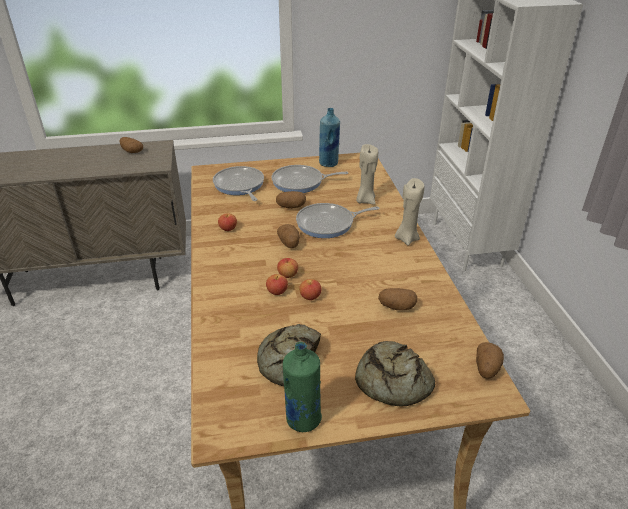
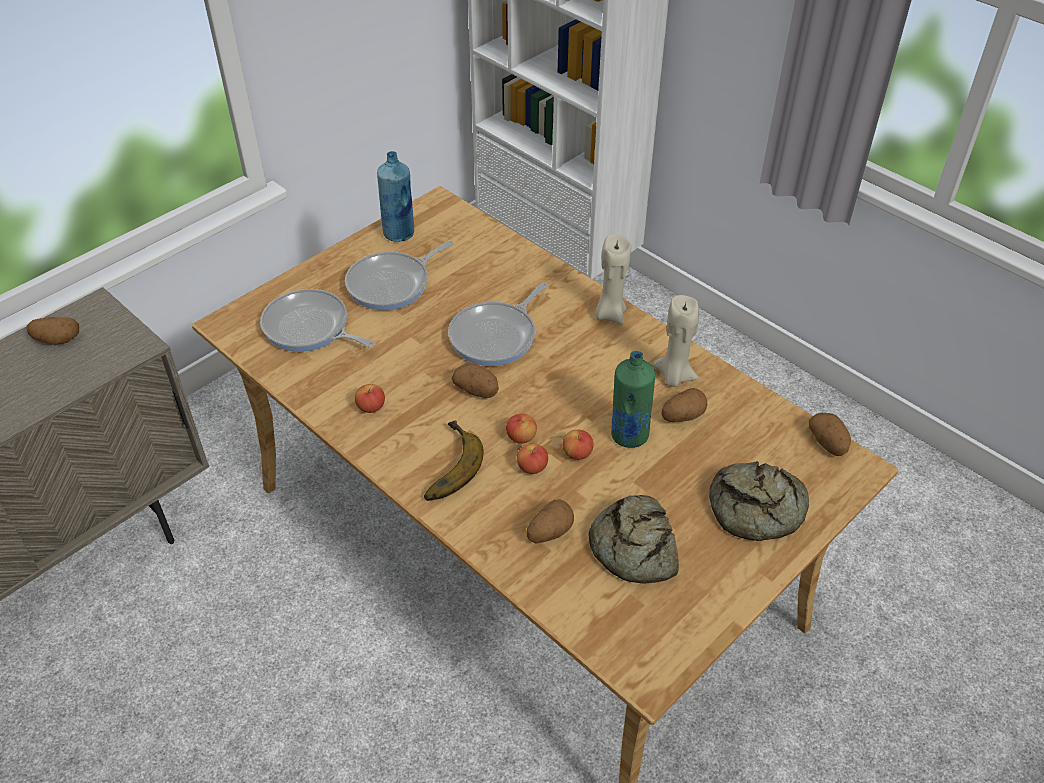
camera: 35 degrees left, 10 degrees up
(232, 270) = (445, 466): none -> banana
(291, 207) = (420, 331): potato -> potato (549, 532)
(303, 419) = (713, 604): green bottle -> green bottle (629, 435)
(365, 200) = (507, 277): beige candle -> beige candle (674, 376)

